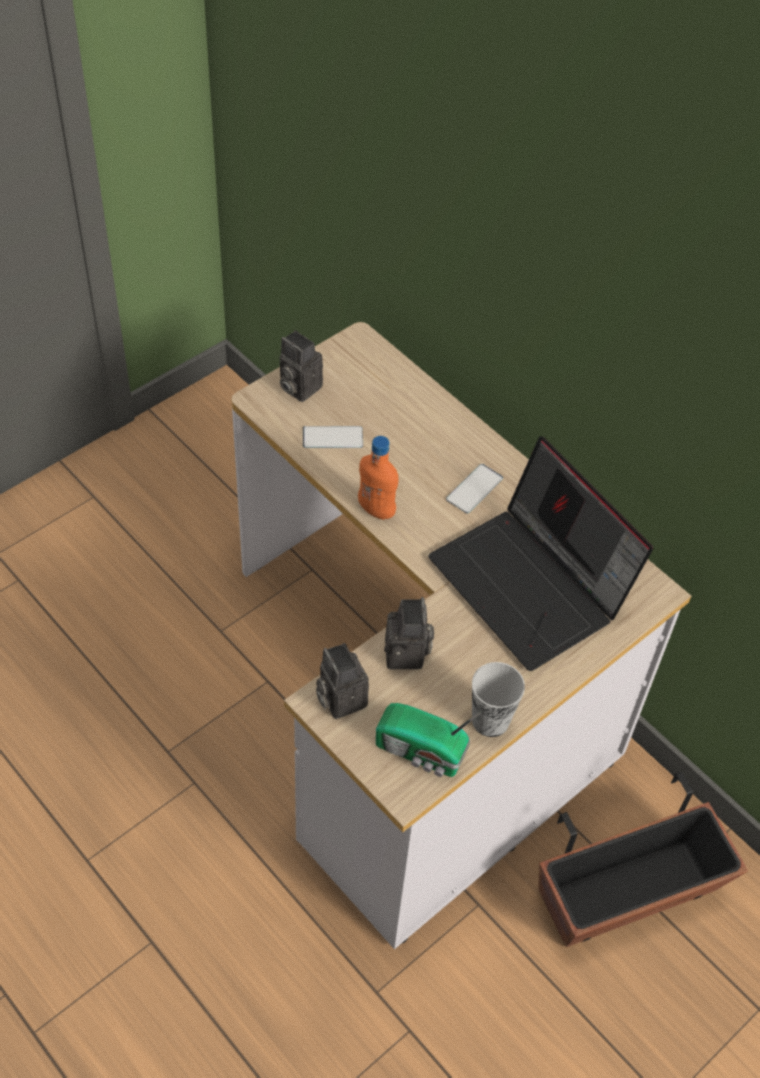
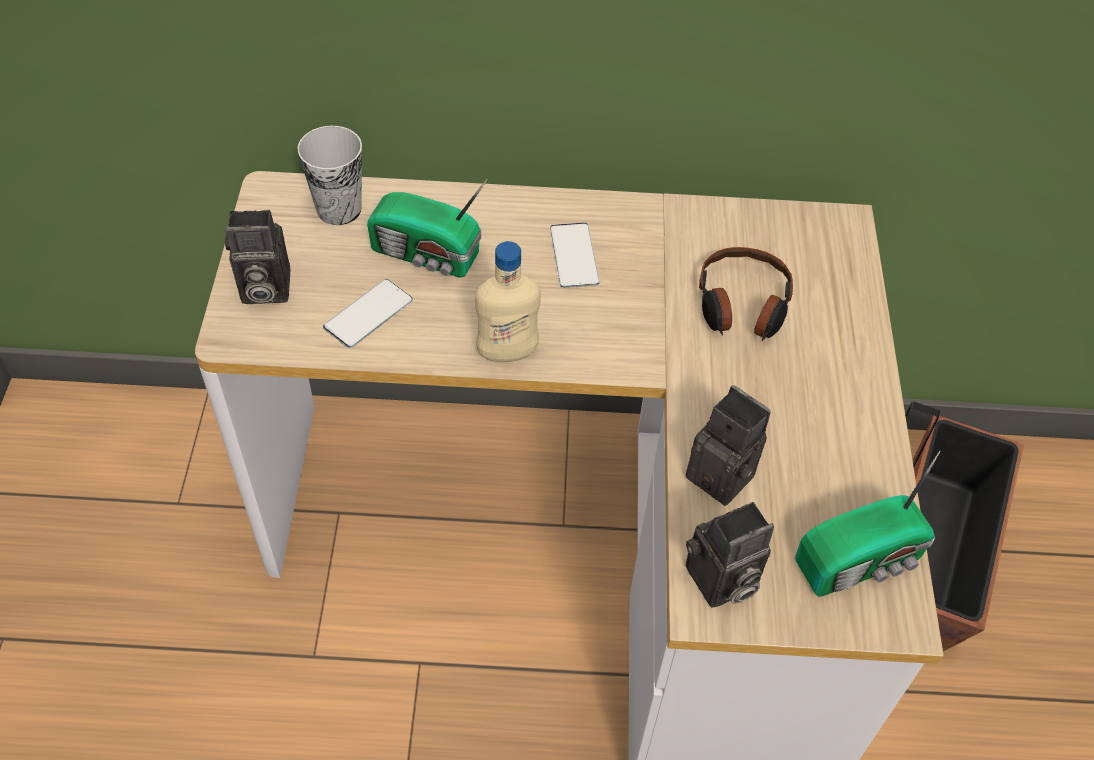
camera: 45 degrees left, 0 degrees up
(339, 698) = (720, 582): camera -> camera turned 45 degrees counterclockwise
(376, 510) = (507, 352): orange bottle -> beige bottle
(398, 430) = (427, 255): none -> radio
(490, 720) = (875, 468): cup -> cup (339, 209)
(532, 586) = (742, 306): laptop -> headphones

